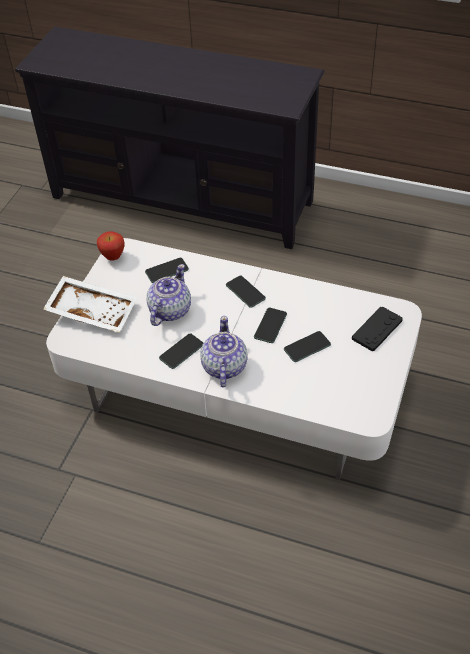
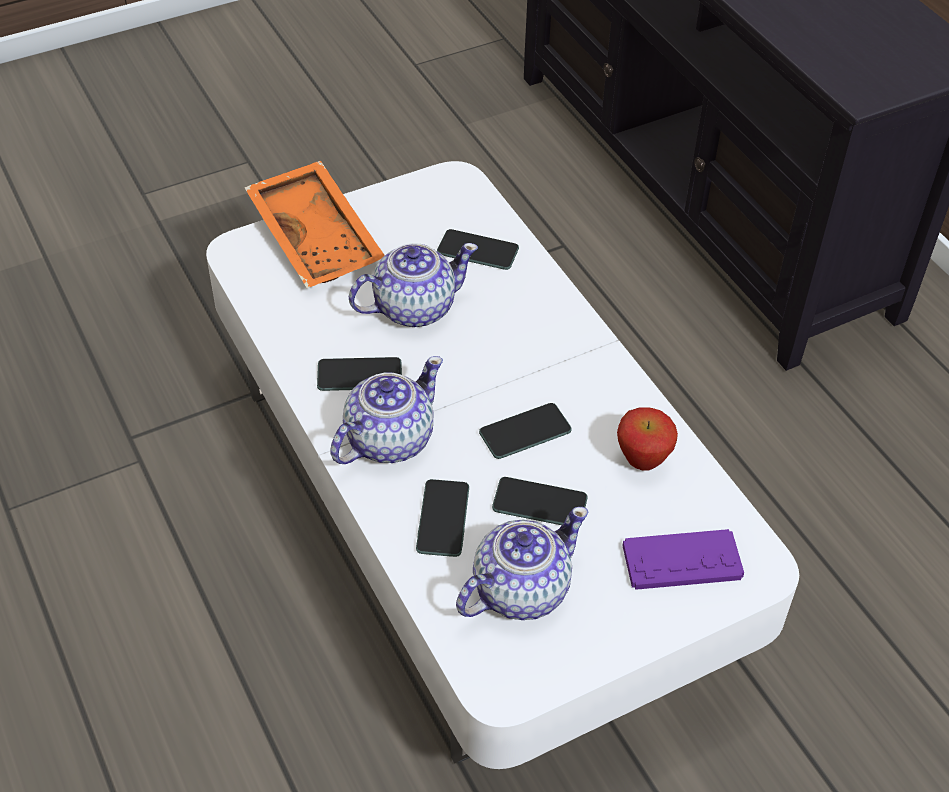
camera: 40 degrees right, 0 degrees up
(93, 310) = (318, 238): white tray -> orange tray
(113, 257) = (430, 184): apple -> apple (642, 461)
(245, 292) = (550, 357): phone -> phone (443, 518)
(337, 382) = (519, 590): none -> teapot
(377, 329) = (682, 561): black game controller -> purple game controller

